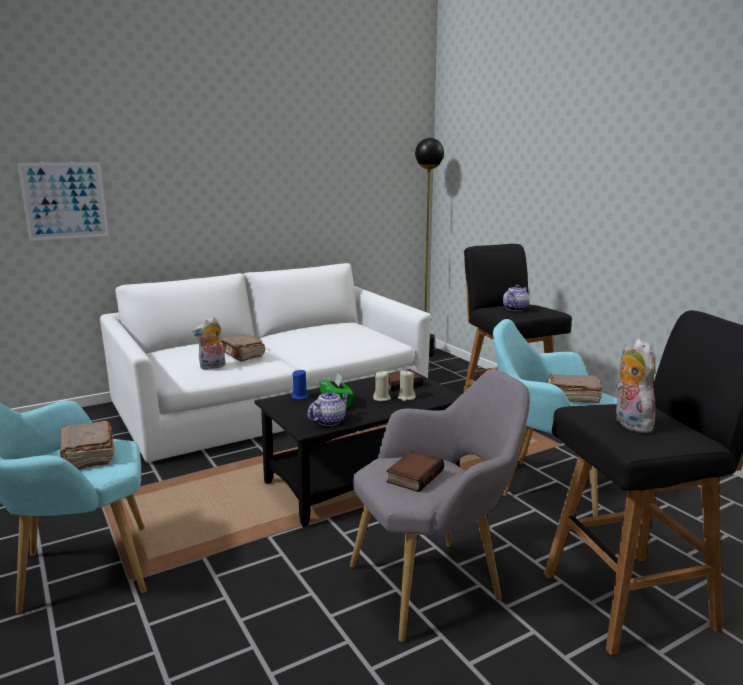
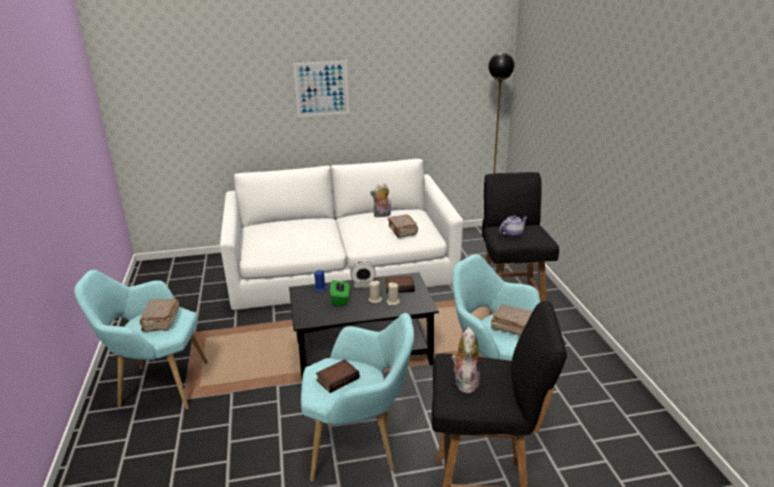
camera: 20 degrees right, 10 degrees up
(65, 201) = (200, 110): picture -> picture (321, 88)
(212, 367) = (283, 247): plush toy -> plush toy (381, 215)
(243, 355) = (310, 238): brown book -> brown book (402, 231)
(329, 421) = (324, 316): teapot -> none
(353, 387) = (363, 285): none -> alarm clock
(435, 583) = (359, 446): grey armchair -> turquoise armchair

